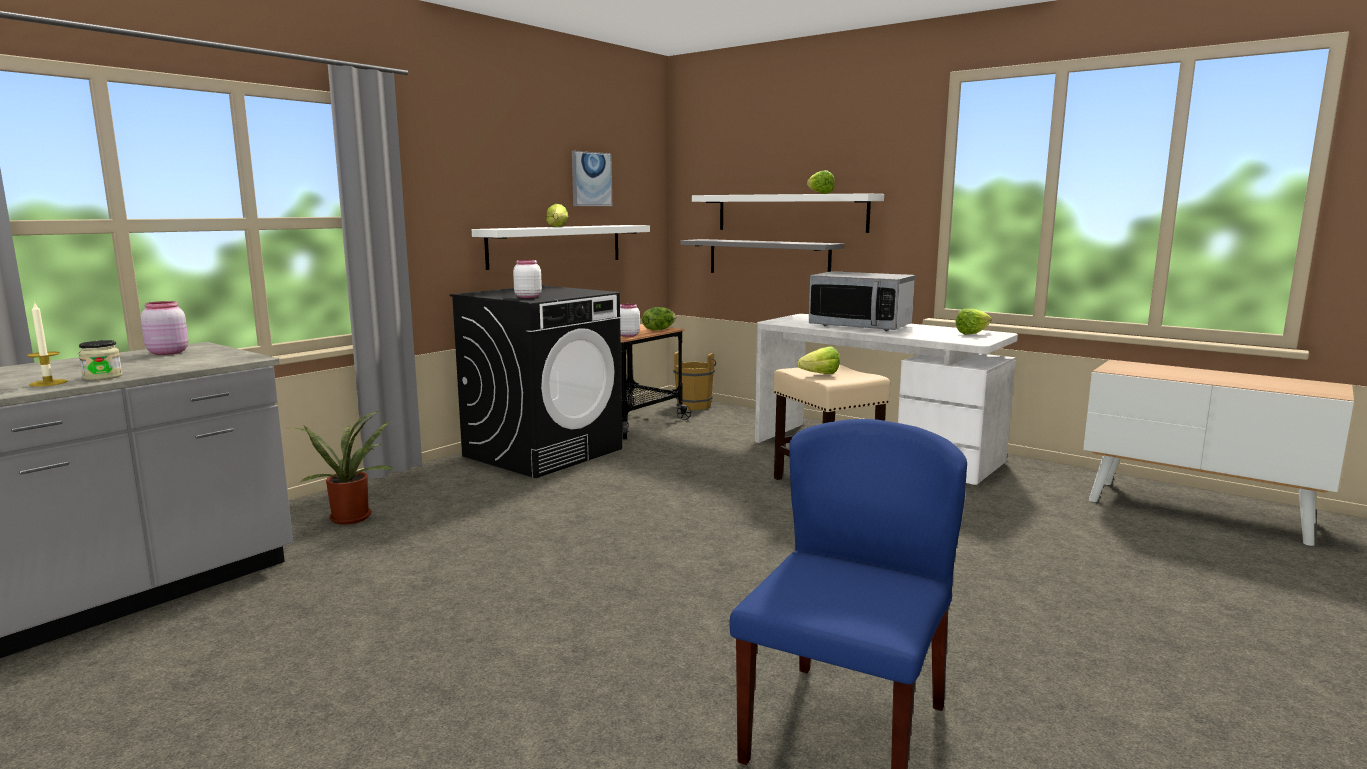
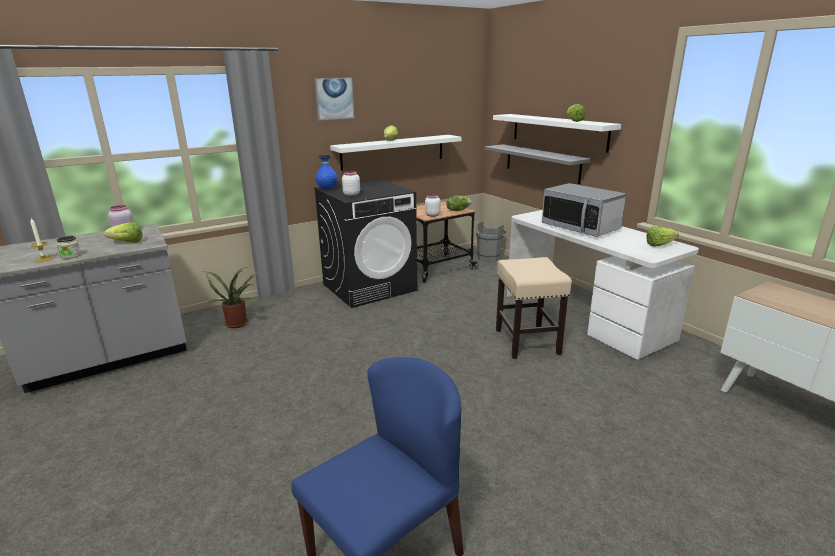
camera: 20 degrees right, 10 degrees up
(476, 294) = (327, 189): none -> blue vase
(591, 179) = (421, 105): picture -> picture (334, 98)
(695, 405) = (489, 257): brown bucket -> grey bucket
(816, 375) = (520, 269): lettuce -> lettuce (124, 242)

